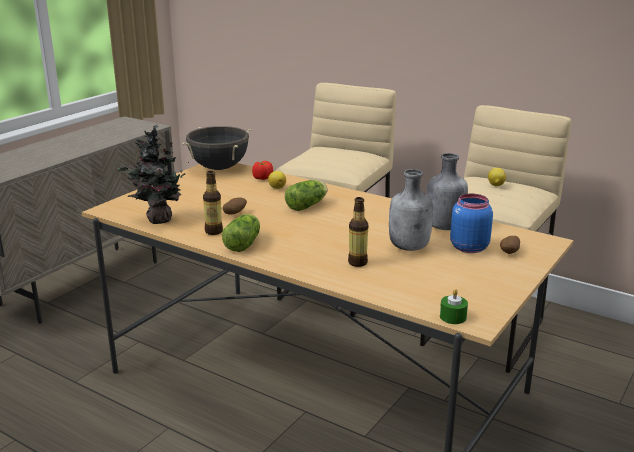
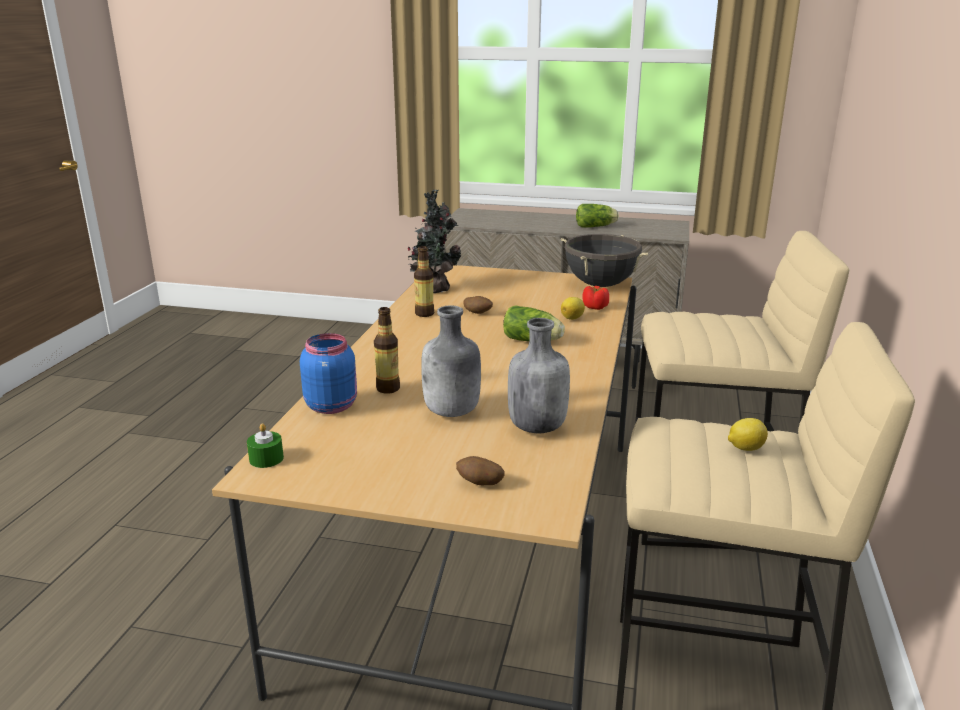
camera: 70 degrees right, 0 degrees up
(244, 243) = (404, 330): lettuce -> lettuce (596, 226)
(468, 247) = (478, 450): blue jar -> blue jar (332, 405)

